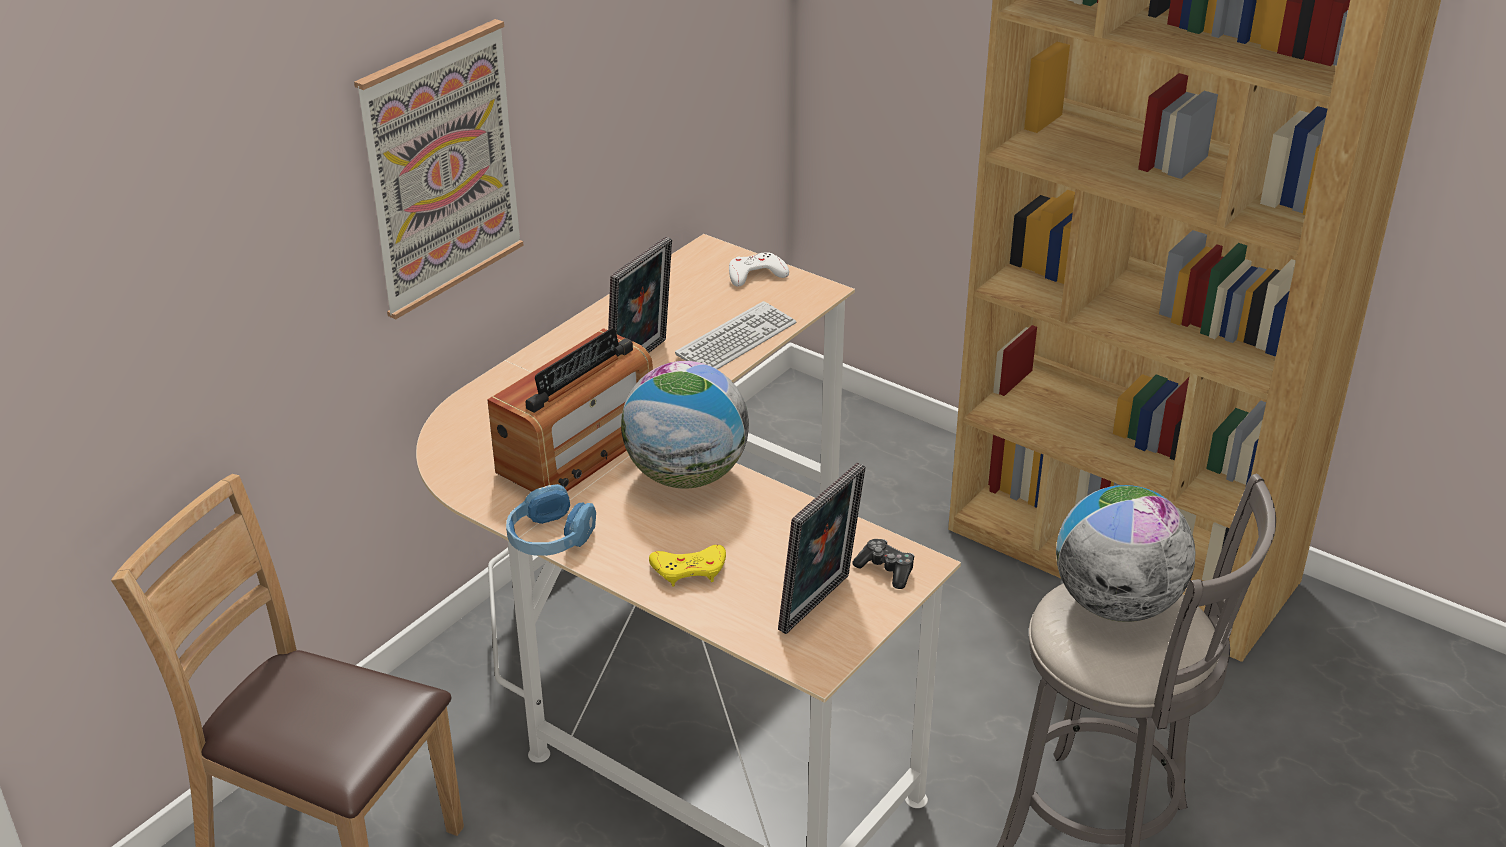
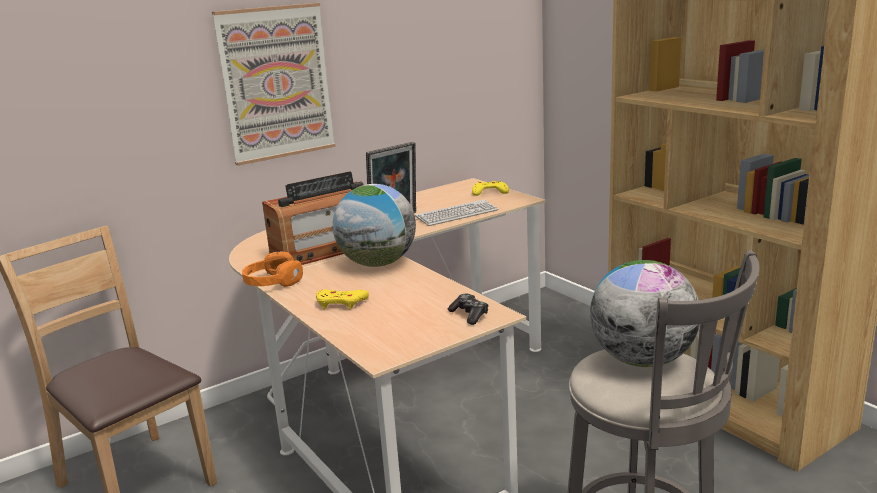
camera: 20 degrees right, 15 degrees down
(550, 538) = (272, 282): blue headphones -> orange headphones
(755, 274) = (489, 192): white game controller -> yellow game controller
(819, 605) = (410, 327): picture frame -> none

